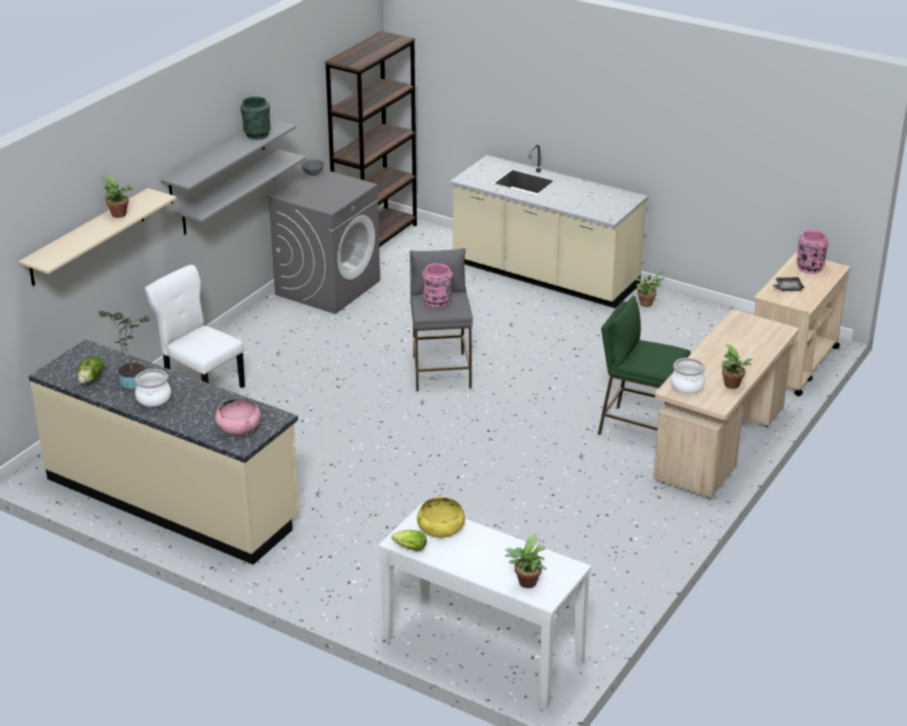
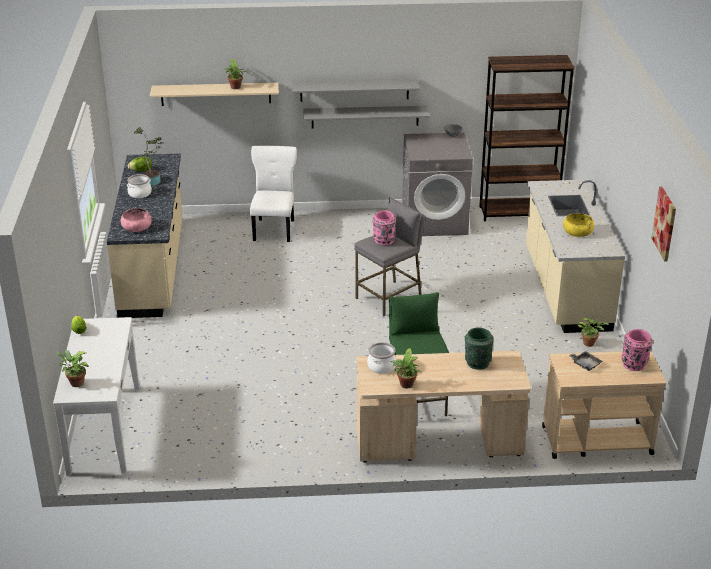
camera: 55 degrees right, 0 degrees up
(256, 135) = (388, 83): green vase -> green vase (477, 362)
(441, 528) = (109, 332): yellow bowl -> yellow bowl (577, 232)
(747, 128) = (664, 223): none -> picture

